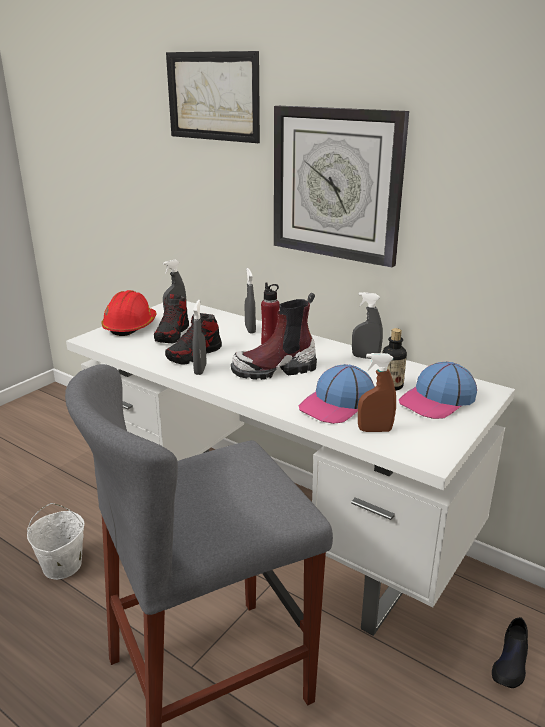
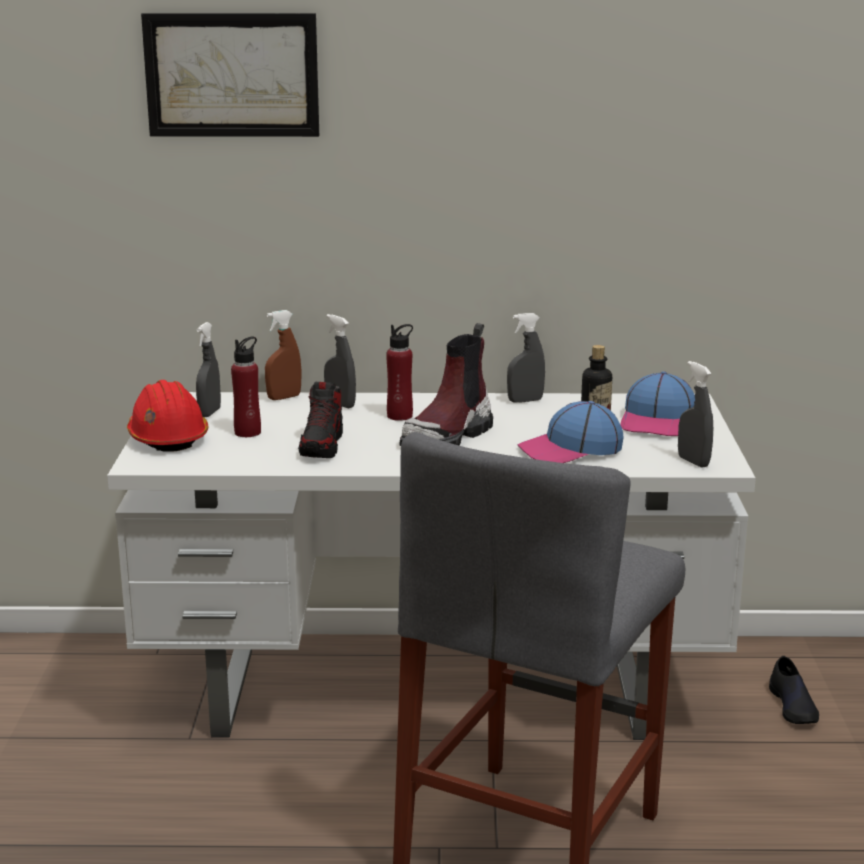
camera: 35 degrees left, 5 degrees down
(62, 566) = (195, 834): white bucket -> none
(172, 334) = (248, 432): shoe -> red bottle
(200, 369) = (361, 458): grey spray bottle -> grey spray bottle (693, 462)
(336, 184) = (448, 181): wall clock -> none
(337, 404) = (570, 449): cap -> cap turned 60 degrees clockwise
(374, 430) = (641, 460): brown spray bottle -> brown spray bottle (284, 397)

